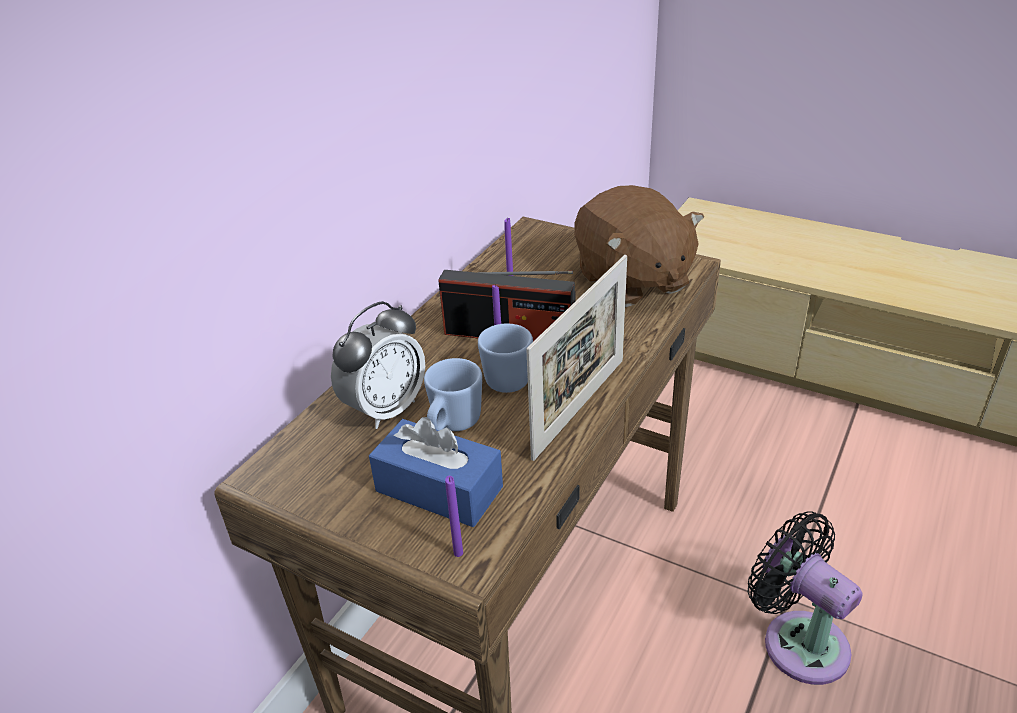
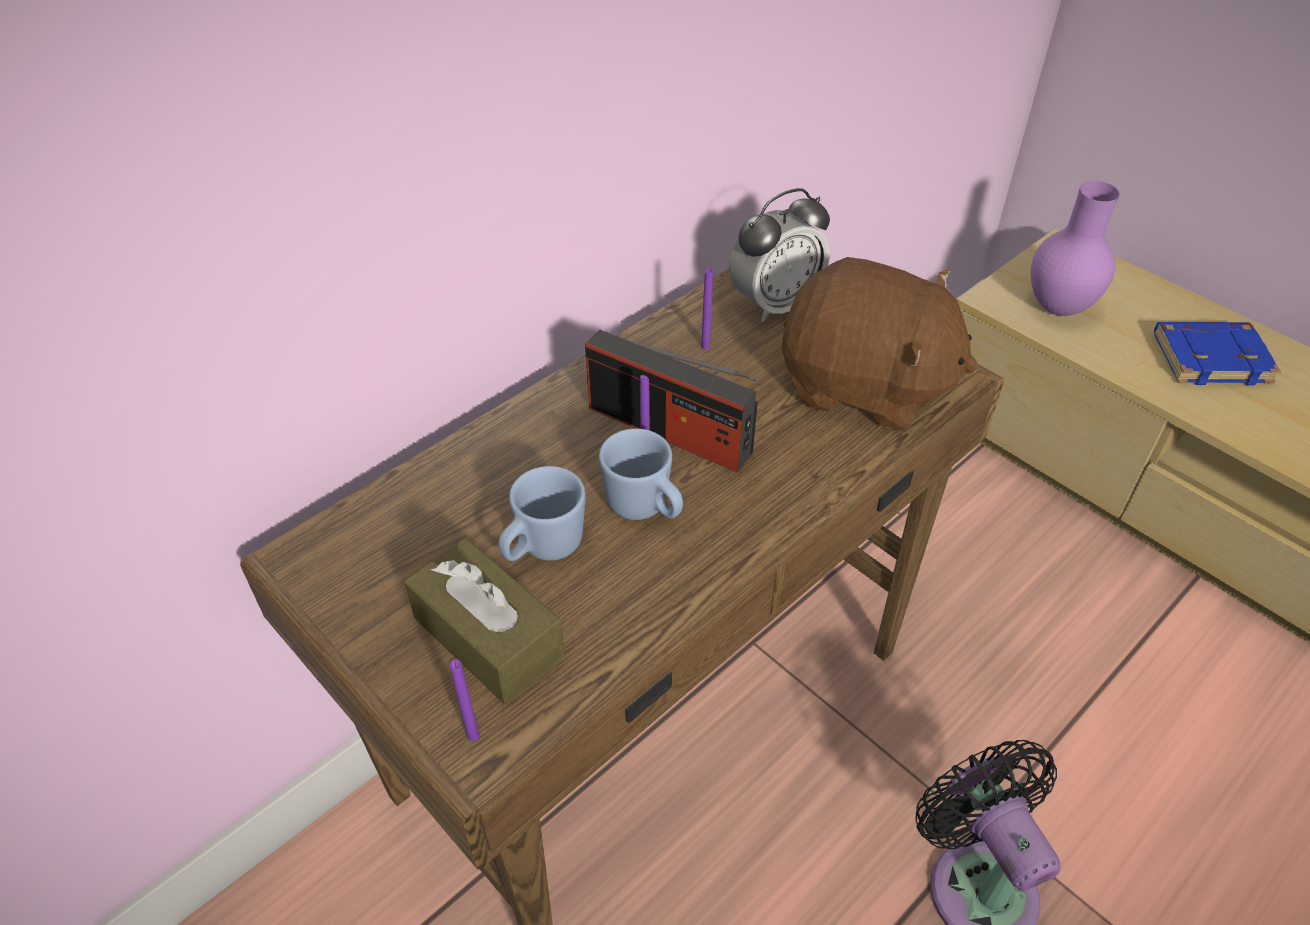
camera: 15 degrees right, 10 degrees up
(385, 409) = (473, 502): alarm clock -> alarm clock (774, 304)
(439, 489) = (488, 637): blue tissue box -> brown tissue box
(579, 407) = (710, 566): picture frame -> none
(631, 281) = (864, 386): brown plush toy -> brown plush toy turned 60 degrees counterclockwise
(714, 242) = (1060, 308): none -> purple vase
(822, 251) = (1211, 358): none -> blue book

